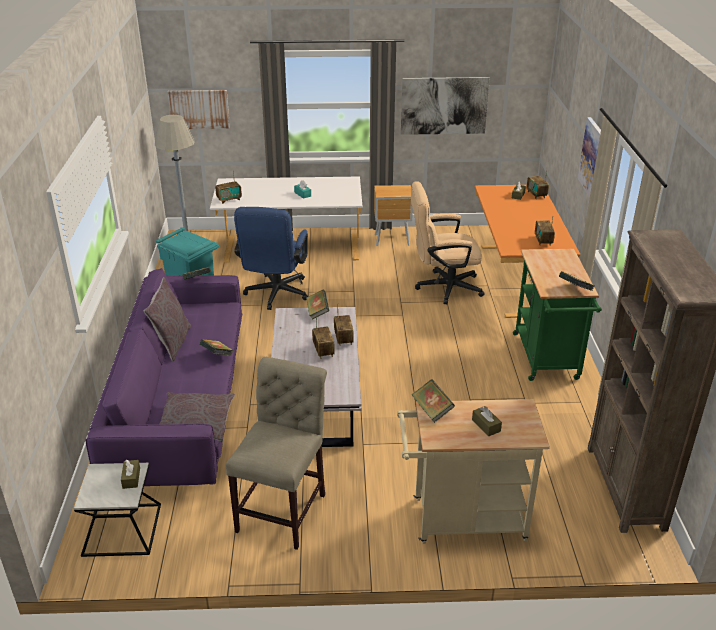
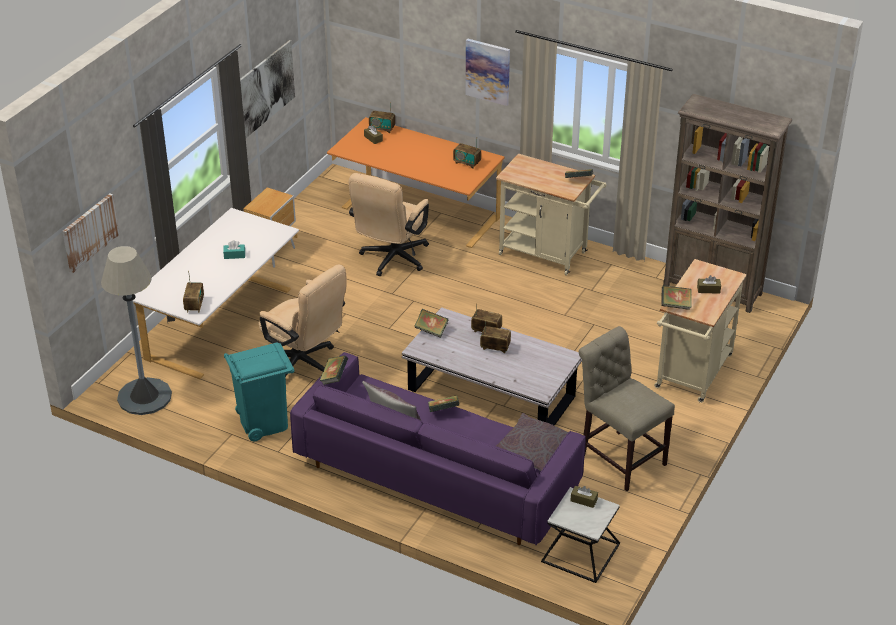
camera: 60 degrees left, 5 degrees up
(275, 295) = (304, 364): blue office chair -> beige office chair
(547, 360) = (548, 254): green cart -> beige cart

